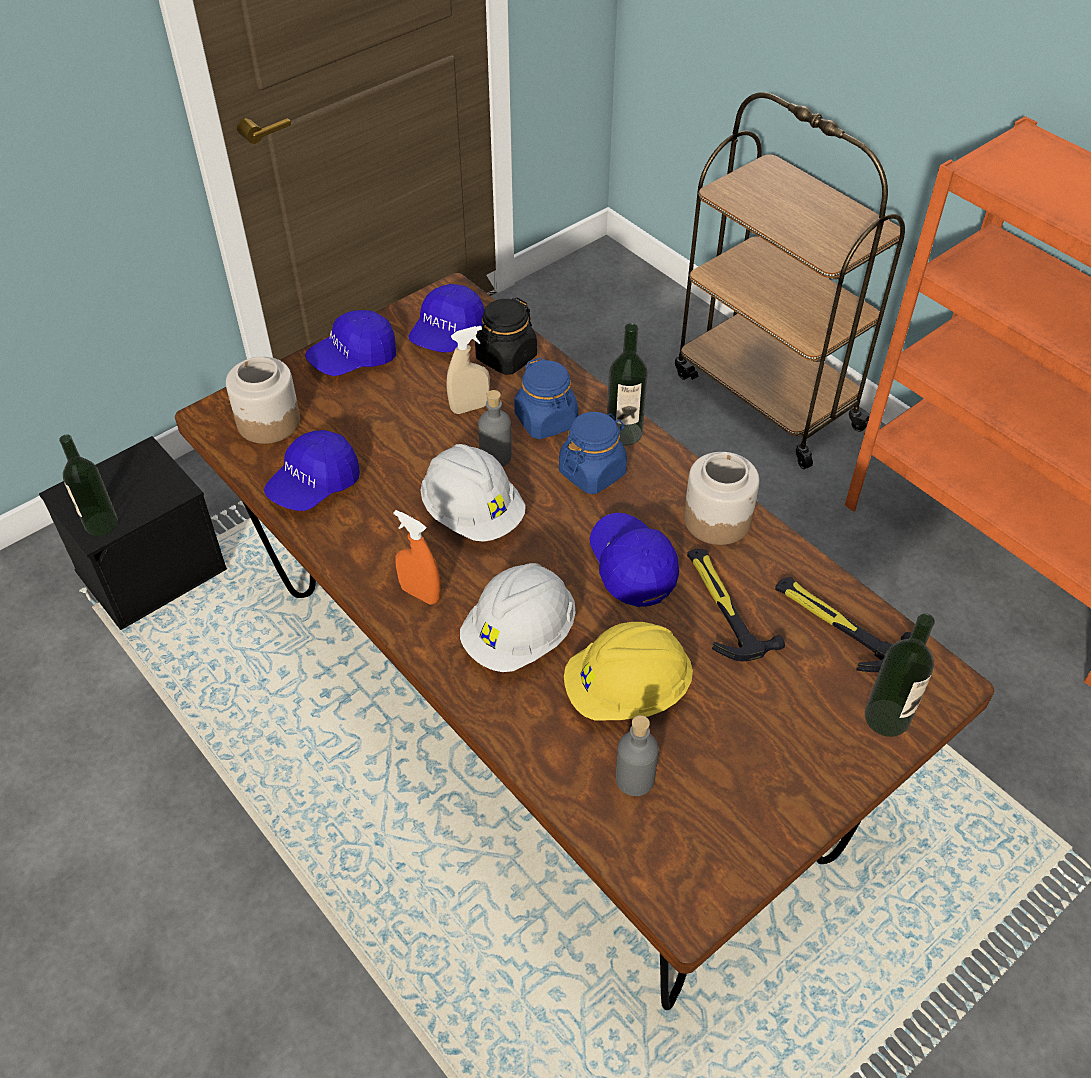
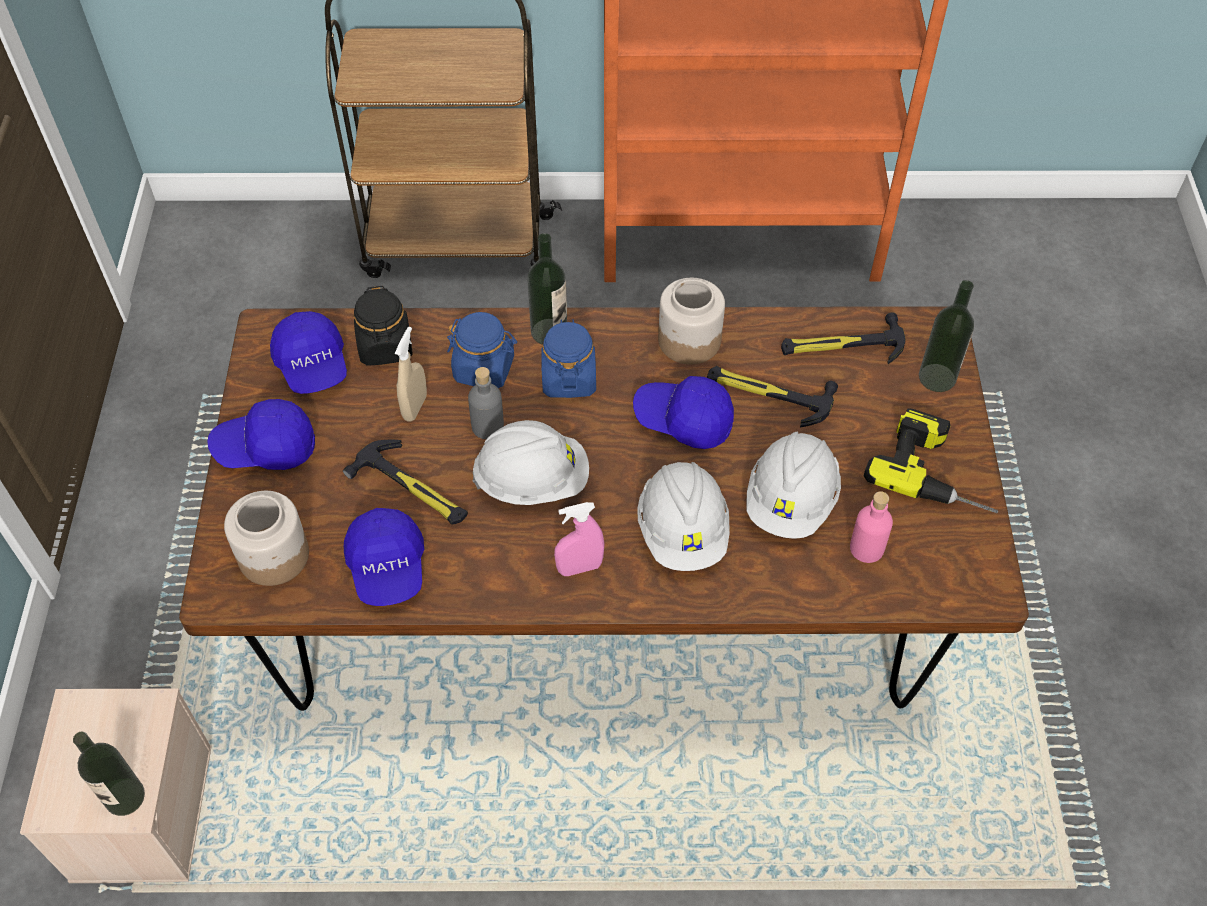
camera: 50 degrees left, 5 degrees up
(152, 569) = (141, 811): black storage box -> beige storage box
(353, 359) = (265, 448): blue cap -> blue cap turned 75 degrees clockwise
(397, 453) = (412, 488): none -> hammer
(420, 594) = (579, 568): orange spray bottle -> pink spray bottle
(627, 692) = (791, 501): yellow hard hat -> white hard hat
(634, 779) = (866, 548): grey bottle -> pink bottle
(780, 783) = (938, 471): none -> power drill

